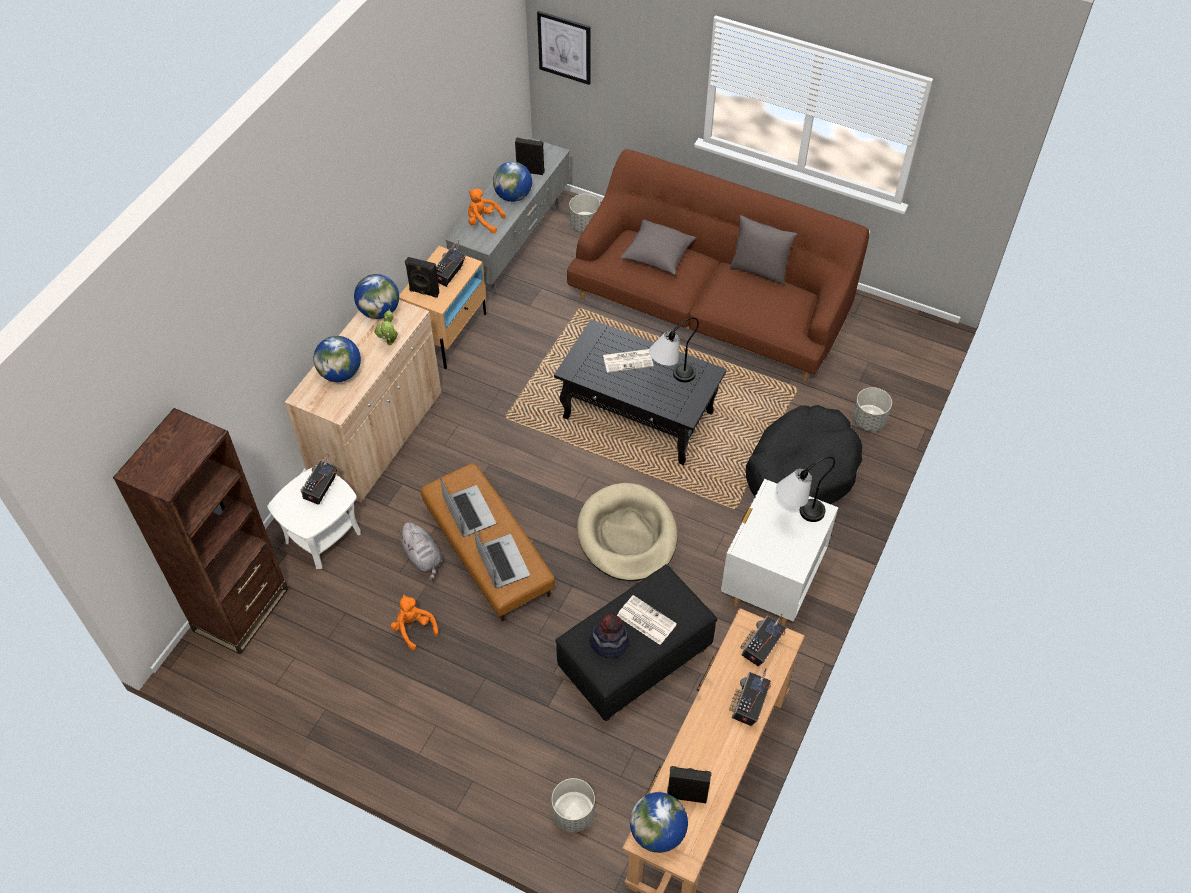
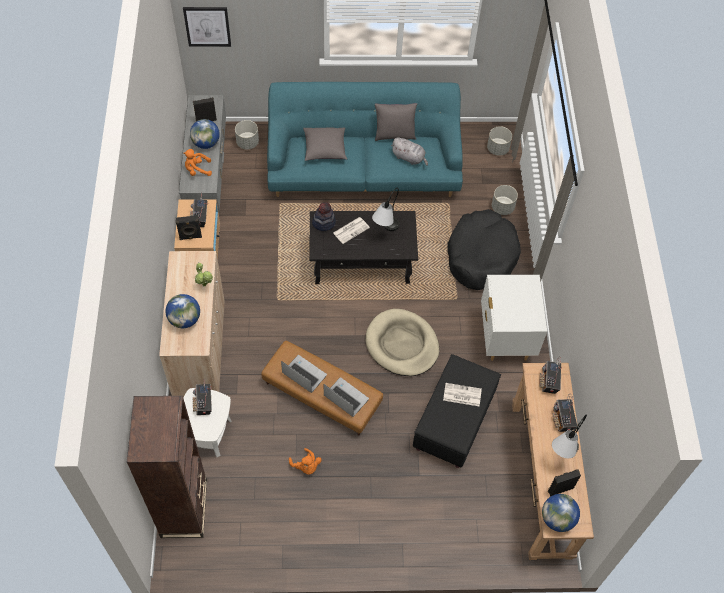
camera: 30 degrees left, 5 degrees up
(379, 311) = (182, 265): globe -> none
(414, 628) = (306, 466): orange plush toy -> orange plush toy turned 150 degrees counterclockwise
(423, 558) = (283, 417): grey plush toy -> grey plush toy (409, 158)
(574, 814) = (474, 532): grey planter -> grey planter (498, 149)
(609, 643) = (449, 419): hat -> hat (323, 222)
(710, 306) = (363, 168): brown sofa -> turquoise sofa
(796, 516) = (519, 291): table lamp -> table lamp (561, 455)

